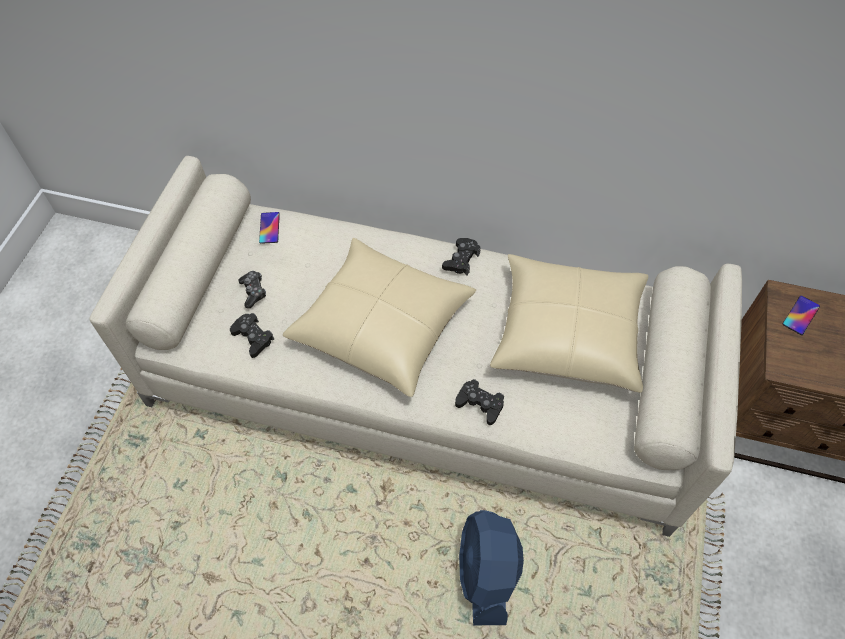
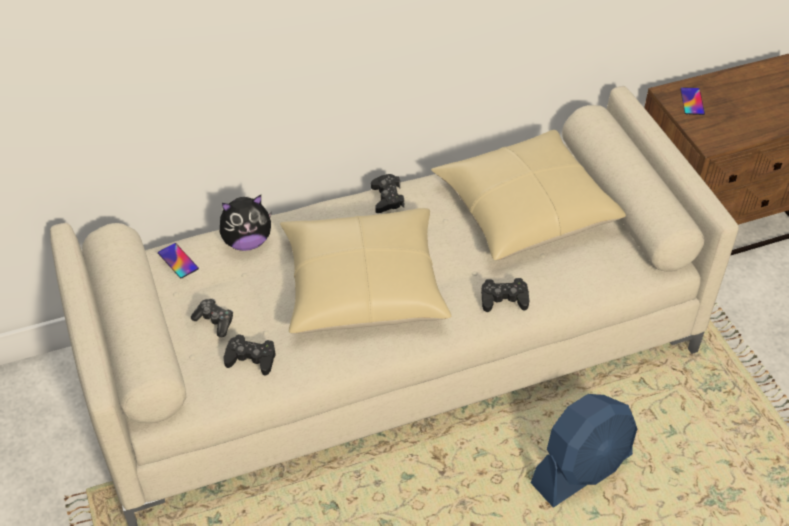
camera: 35 degrees left, 10 degrees down
(329, 239) = (247, 242): none -> plush toy
(486, 573) = (582, 469): blue fan -> blue fan turned 90 degrees counterclockwise

